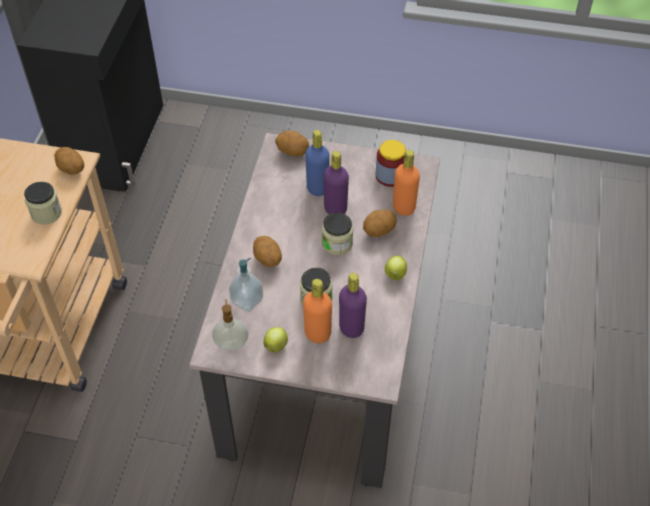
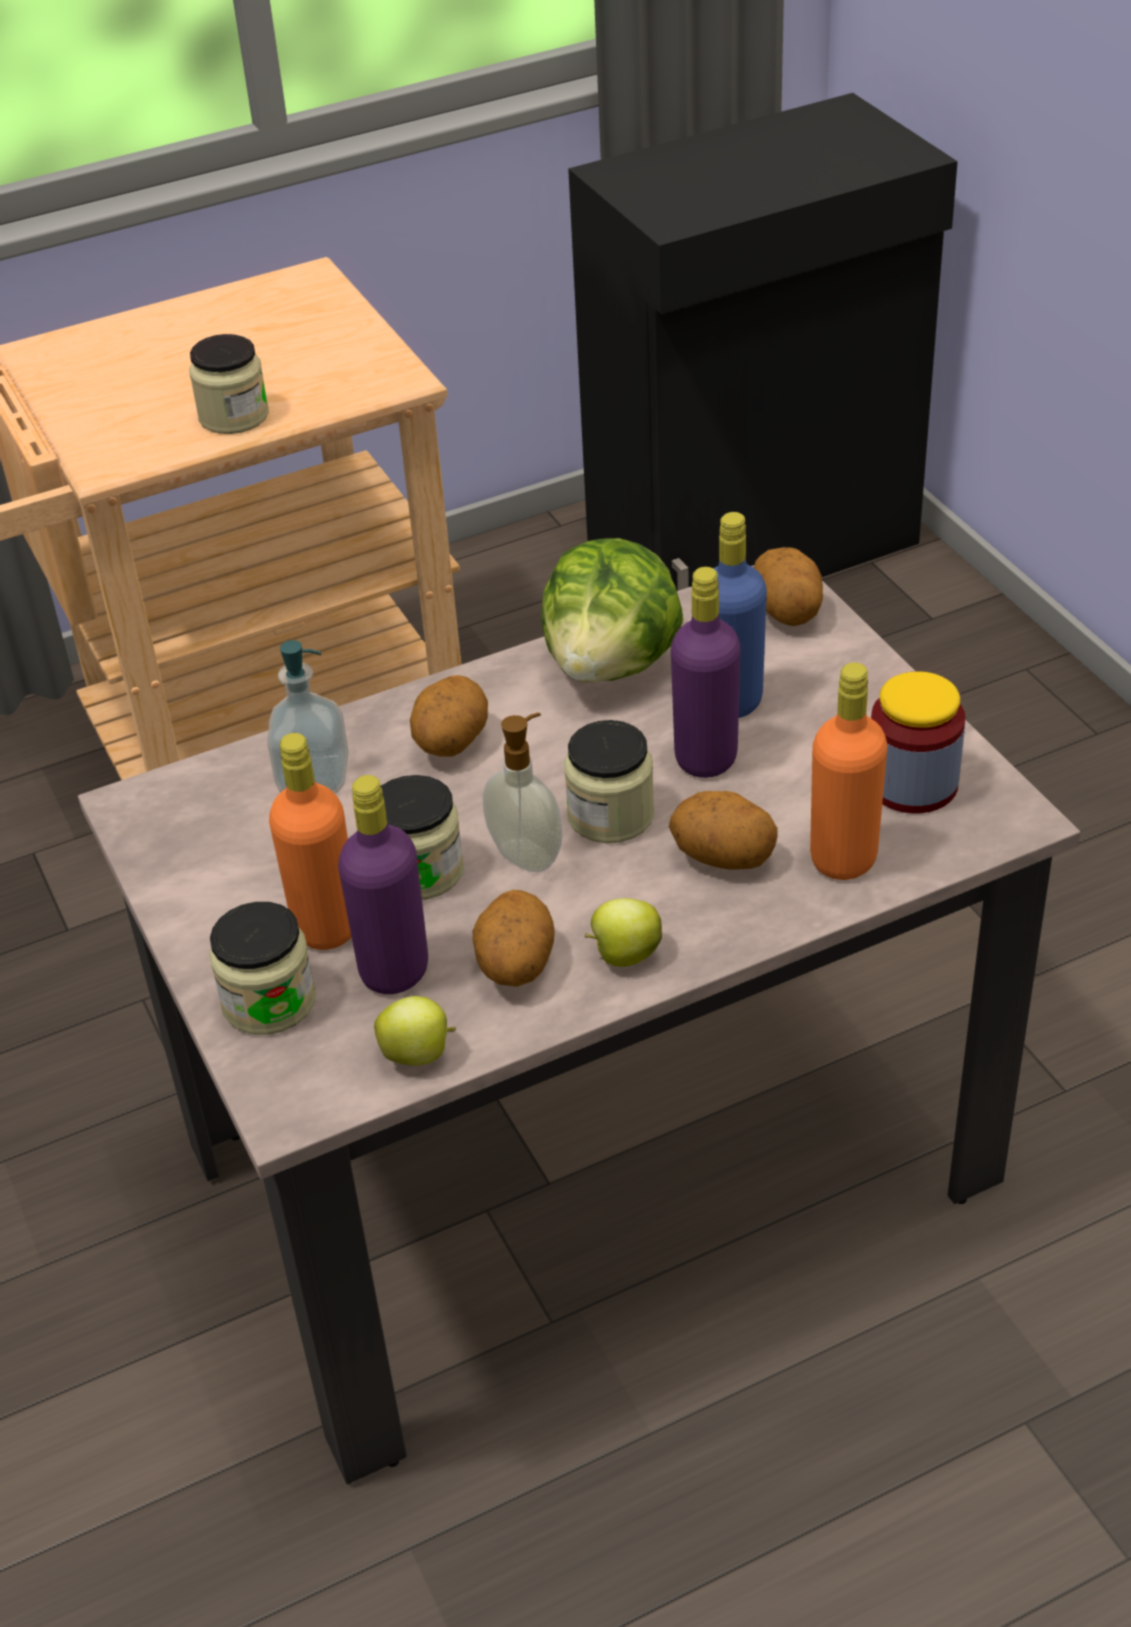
camera: 55 degrees right, 10 degrees down
(71, 169) = (365, 382): potato -> potato (515, 966)
(231, 344) = (179, 820): soap dispenser -> soap dispenser (527, 855)
(272, 203) = (612, 665): none -> lettuce
(276, 345) = (235, 883): apple -> apple (418, 1054)
(335, 364) = (269, 1001): none -> jar

